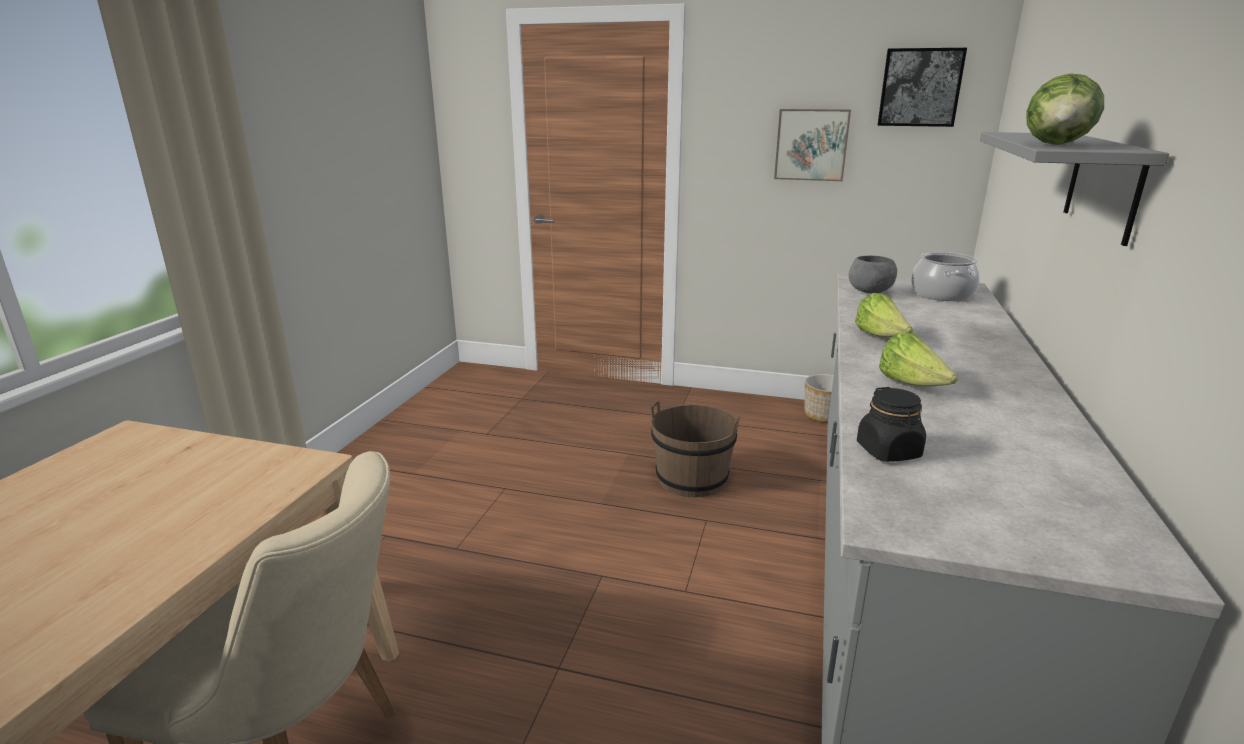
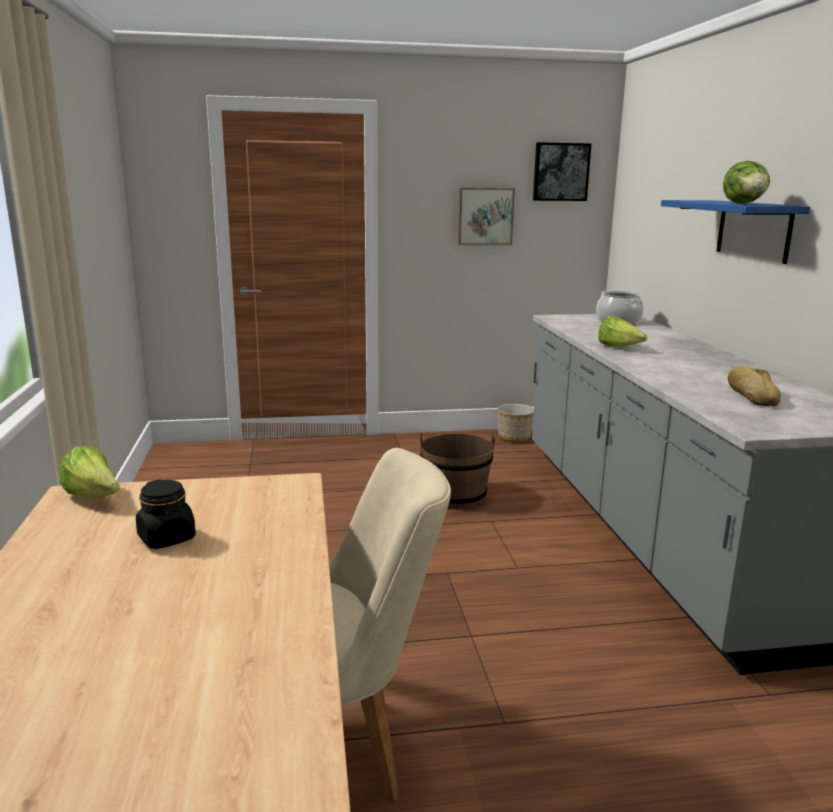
camera: 25 degrees left, 5 degrees down
(870, 292) = (572, 324): grey bowl -> none
(889, 451) = (708, 400): black jar -> black jar (167, 538)
(911, 384) = (673, 369): lettuce -> lettuce (94, 497)
(973, 454) = (751, 395): none -> bread
(1103, 185) = (753, 230): grey shelf -> blue shelf

